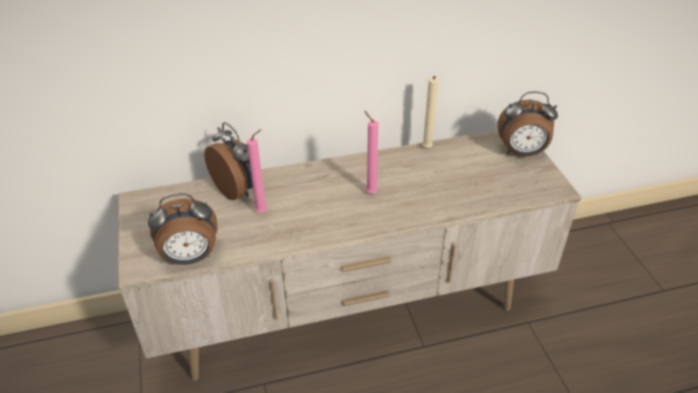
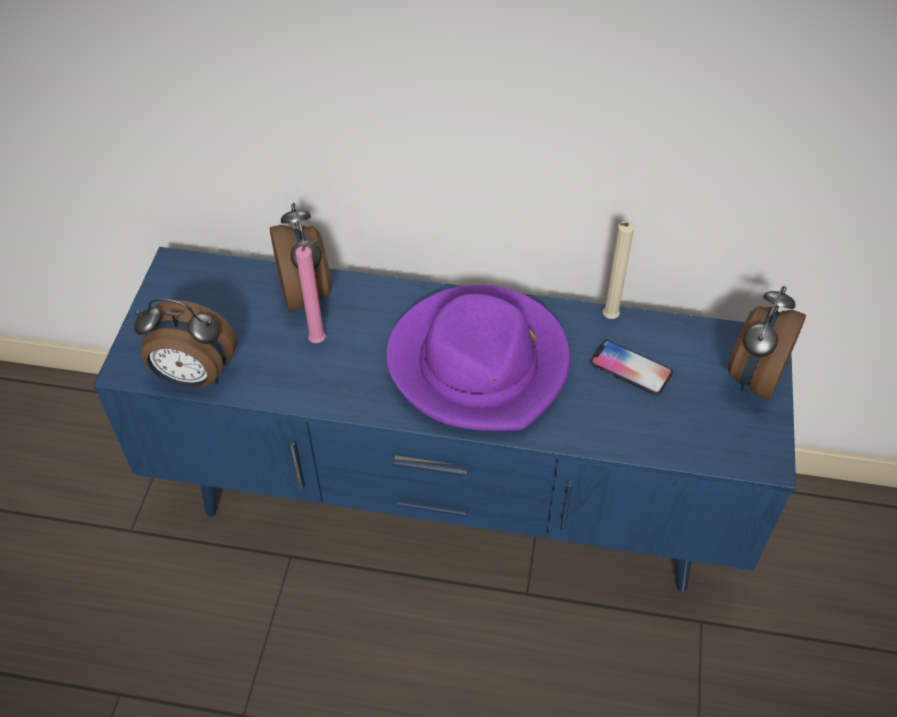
camera: 25 degrees right, 10 degrees up
(349, 316) = (449, 506): beige tv stand -> blue tv stand
(370, 192) = (480, 363): pink candle -> purple hat
(456, 169) = (630, 368): none -> phone
(522, 153) = (753, 377): alarm clock -> alarm clock turned 90 degrees clockwise

